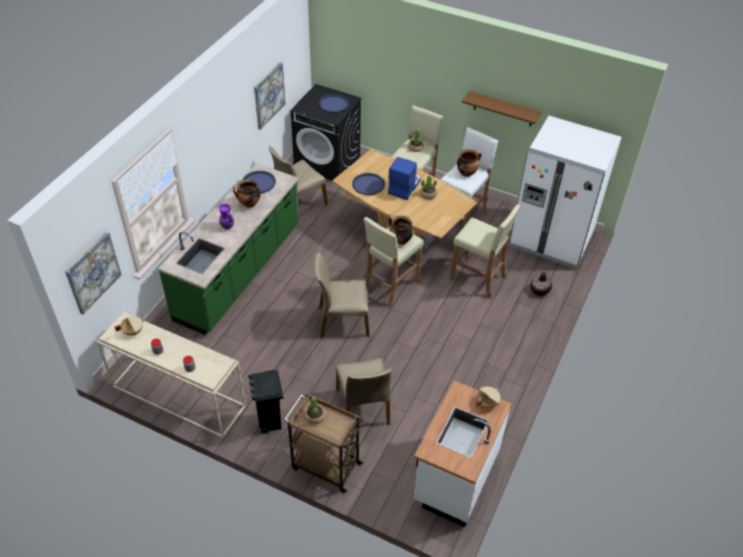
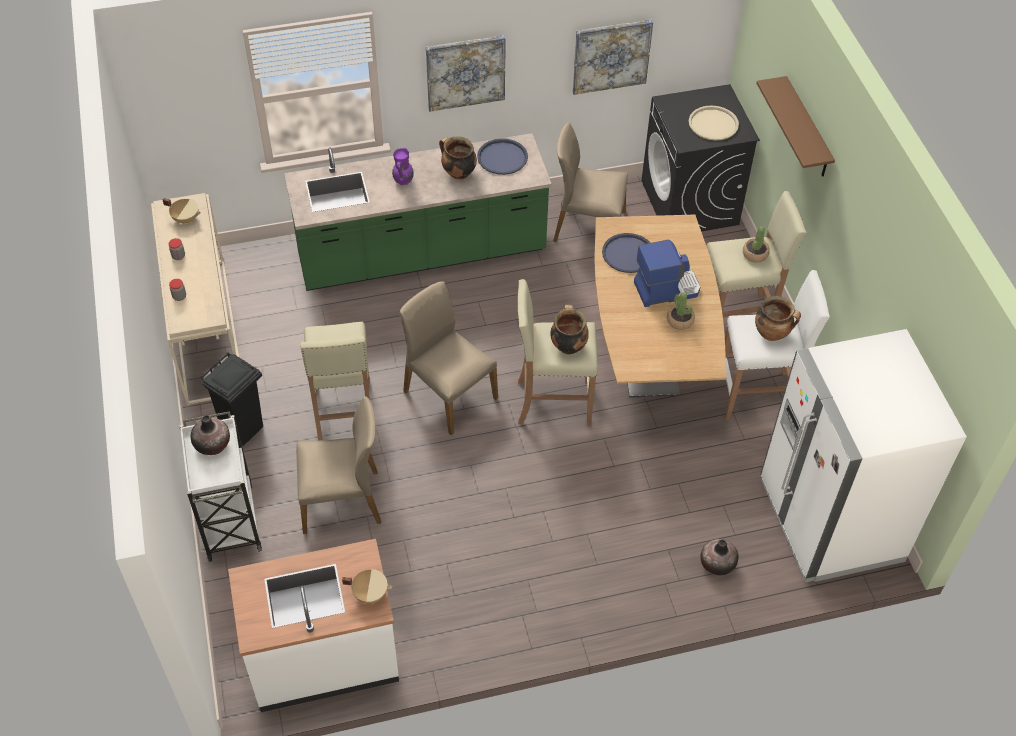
camera: 50 degrees right, 5 degrees up
(93, 272) = (183, 124): picture -> picture (465, 72)
(315, 416) = (213, 445): potted plant -> vase
(325, 465) = (230, 519): brown cart -> white cart
(333, 104) = (713, 124): blue tray -> beige tray
(363, 407) = (342, 500): beige chair -> beige chair turned 135 degrees counterclockwise
(477, 278) = (663, 482): beige stool -> beige stool (344, 412)
(503, 109) = (871, 277): brown shelf -> brown shelf (807, 129)

